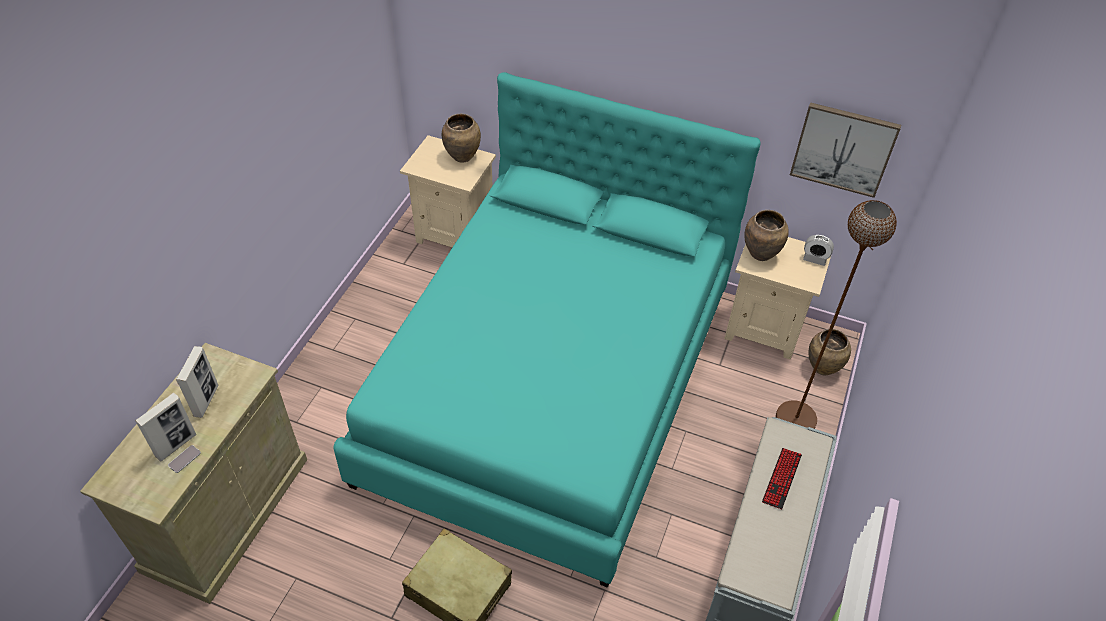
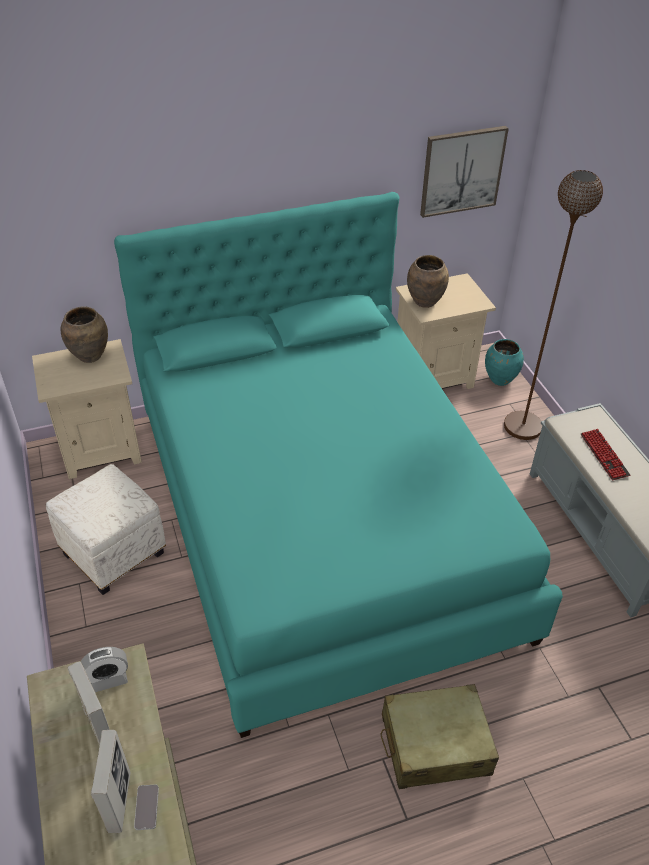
camera: 40 degrees left, 5 degrees down
(394, 312) = (114, 552): none -> white ottoman
(814, 259) = (464, 285): alarm clock -> alarm clock (108, 679)
(822, 368) = (500, 380): brown vase -> turquoise vase

